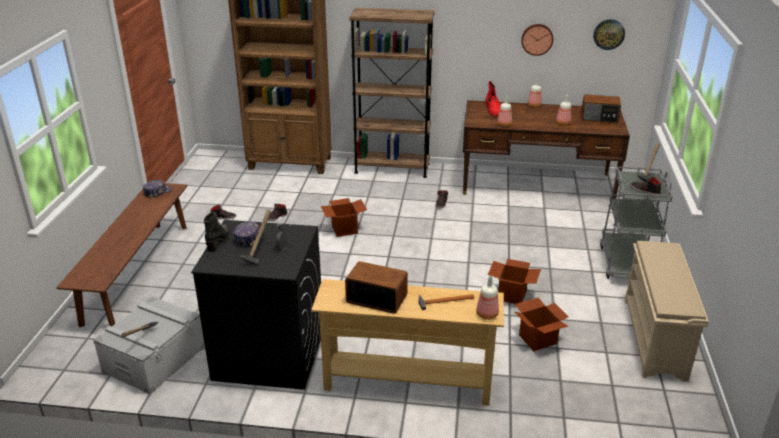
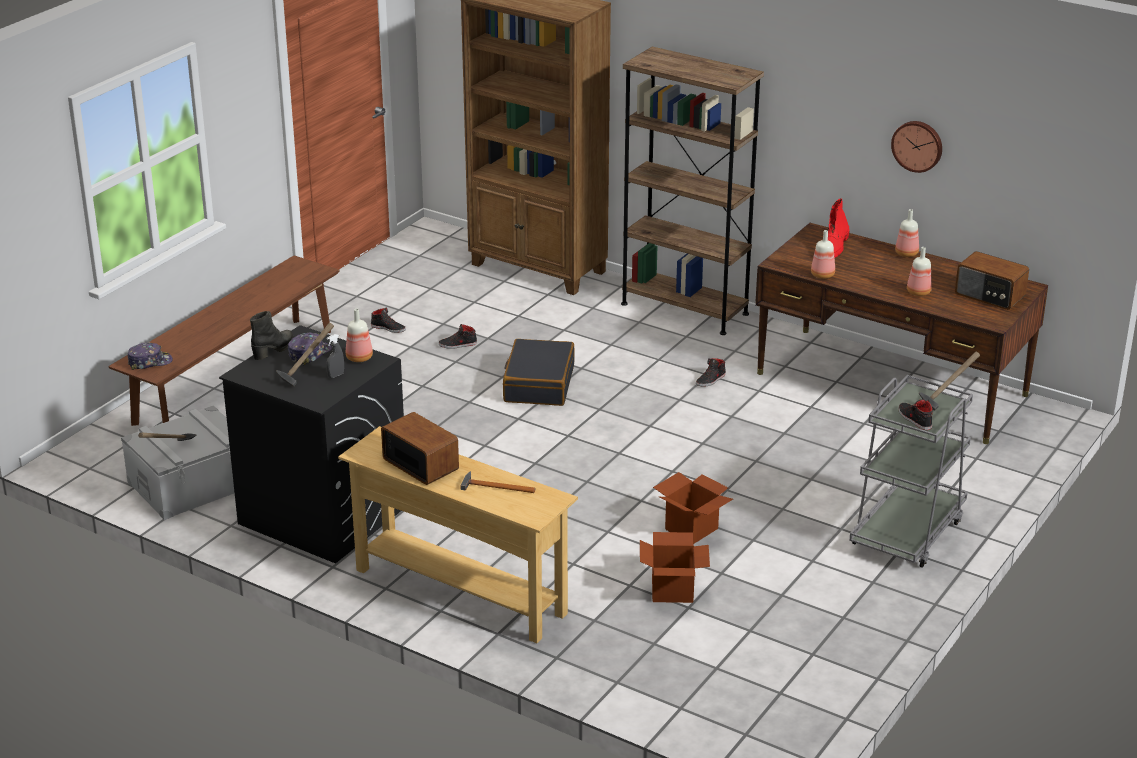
camera: 25 degrees right, 0 degrees up
(157, 192) = (295, 272): cap -> cap (150, 362)
(344, 229) = (538, 384): cardboard box -> black suitcase
(486, 314) = (530, 514): bottle -> bottle (358, 357)
(609, 34) = (1029, 159): wall clock -> none
(655, 339) = (837, 635): beige shoe rack -> none

